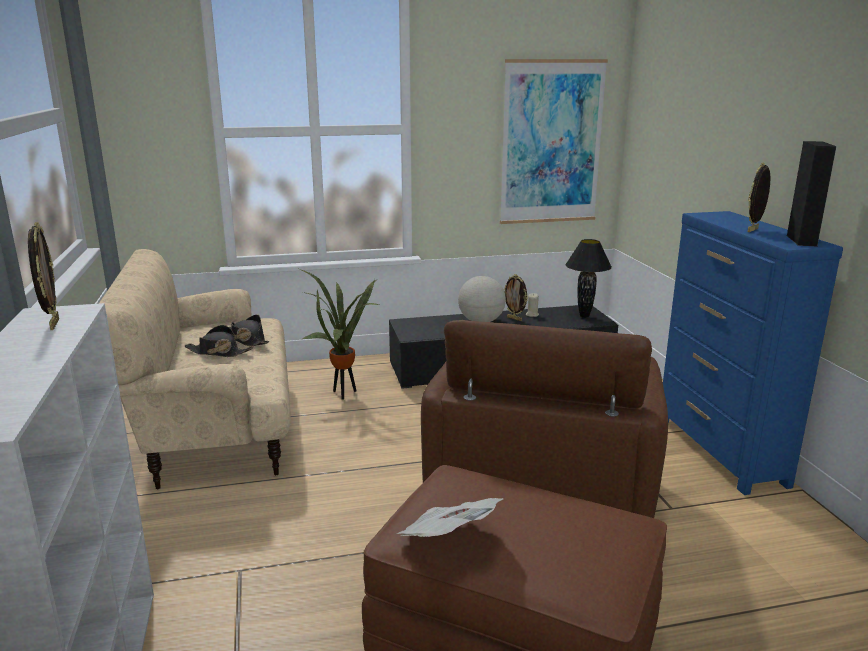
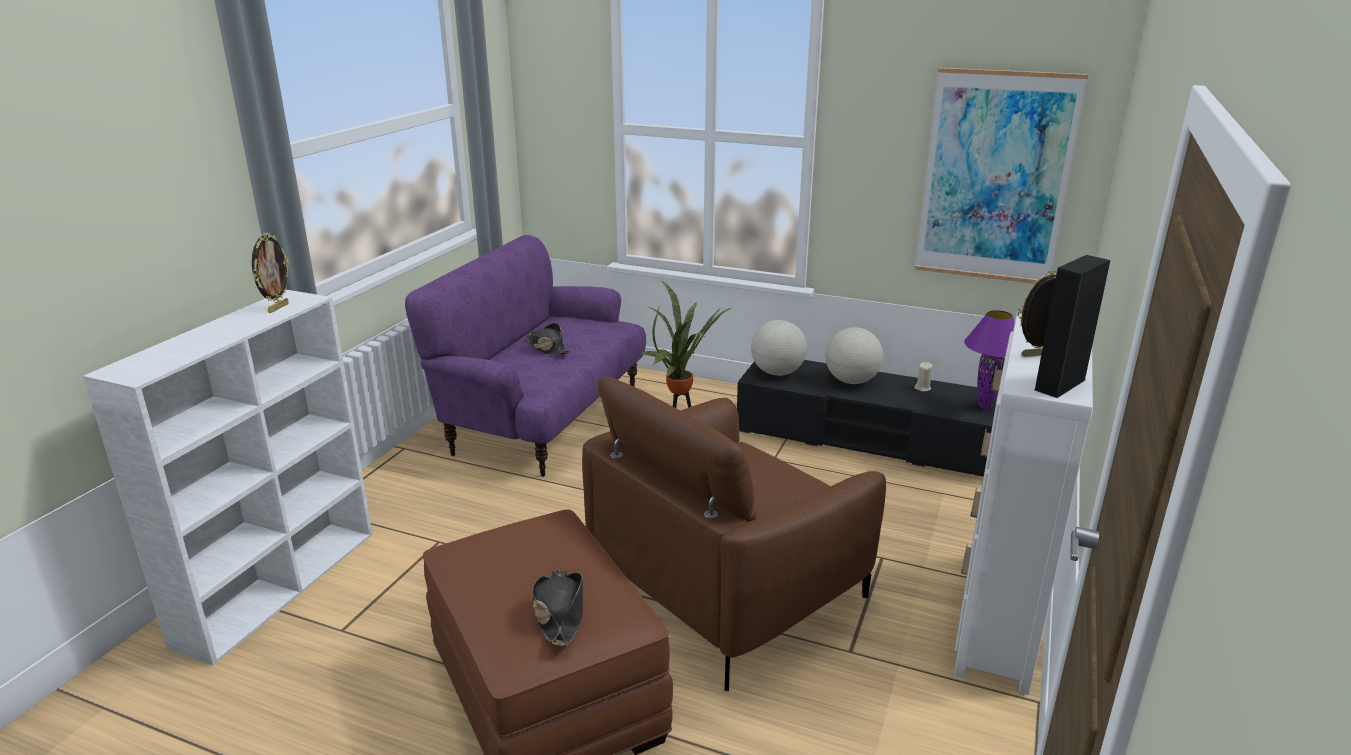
camera: 35 degrees right, 5 degrees up
(218, 428) = (544, 419): beige sofa -> purple sofa
(248, 339) = (584, 342): black hat -> black hat (559, 613)
(421, 329) = (777, 373): none -> globe
(448, 540) = (474, 567): newspaper -> none
(514, 319) = (894, 387): picture frame -> none
(584, 316) = (984, 407): black table lamp -> purple table lamp
(720, 450) = (998, 620): blue dresser -> white dresser

